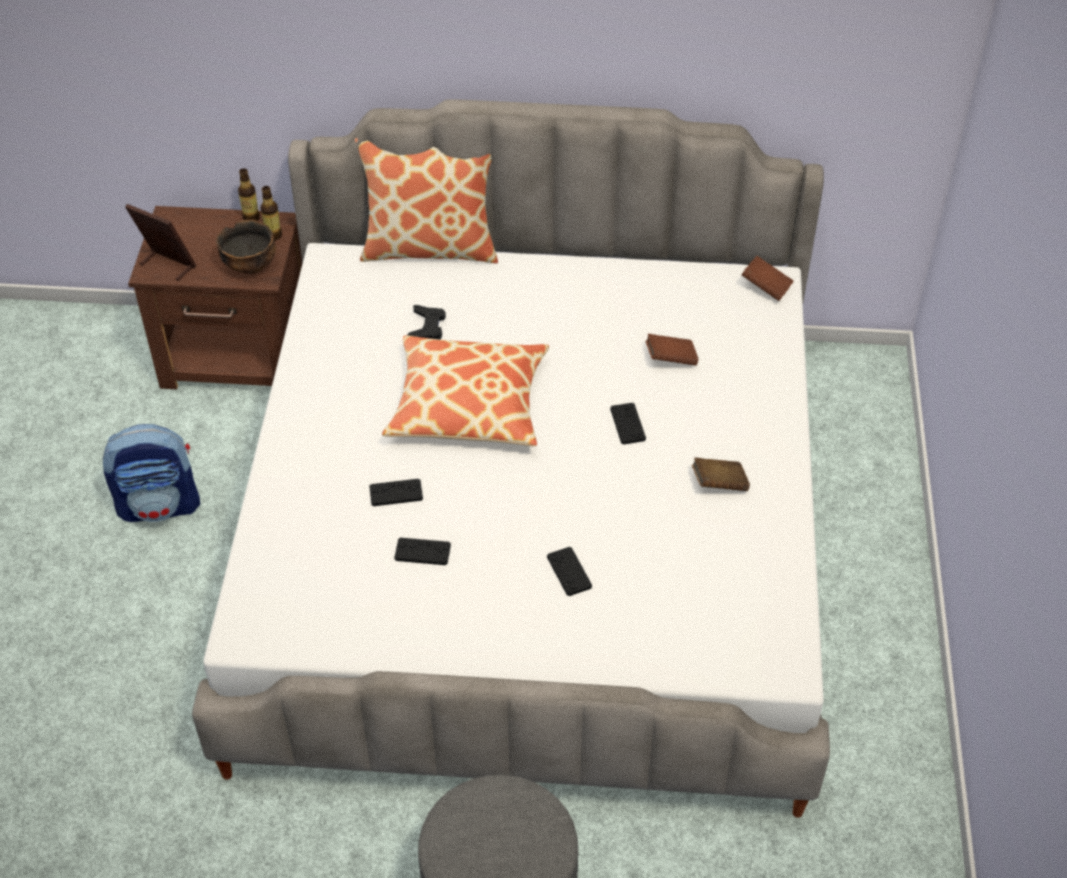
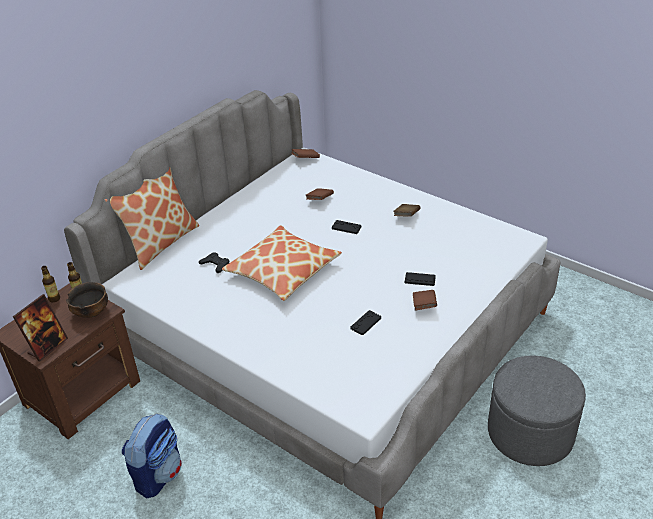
camera: 55 degrees left, 10 degrees down
(167, 265) = (48, 347): picture frame -> picture frame turned 150 degrees clockwise
(396, 493) = (318, 318): black game controller -> none
(510, 604) = (424, 306): none -> brown book

